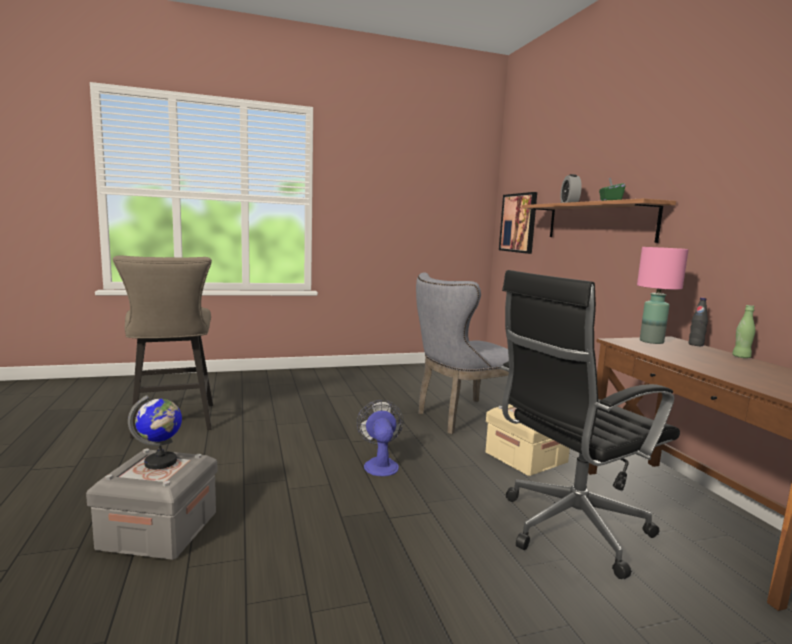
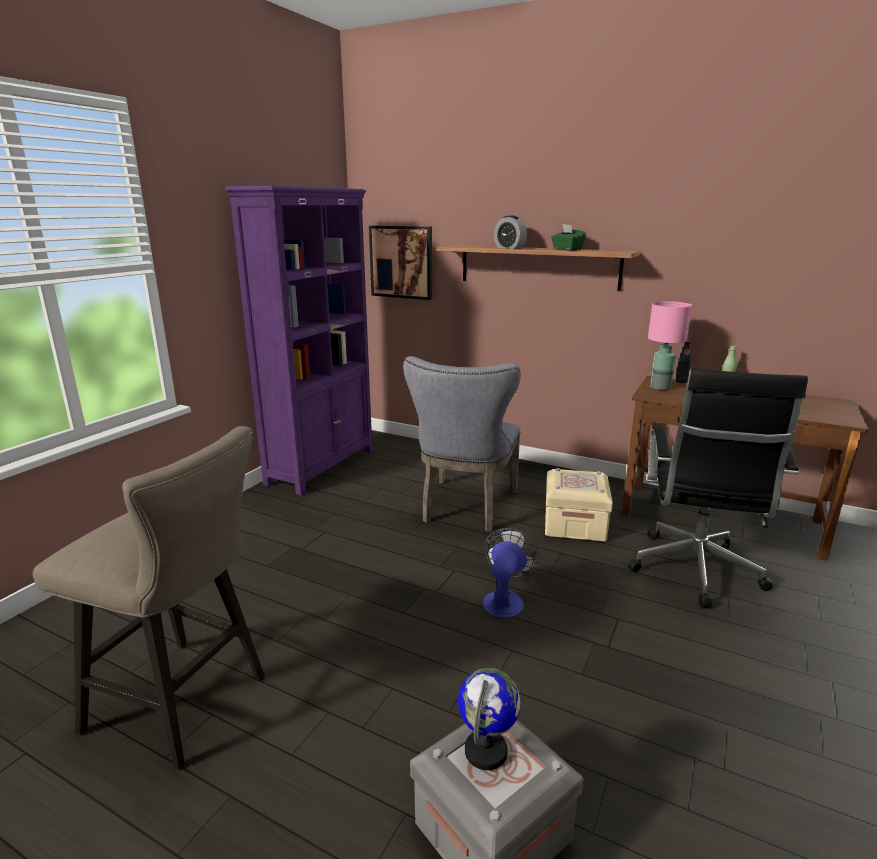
camera: 45 degrees left, 10 degrees up
(380, 464) = (505, 599): fan -> fan turned 75 degrees clockwise
(417, 369) = (322, 466): none -> purple bookcase

